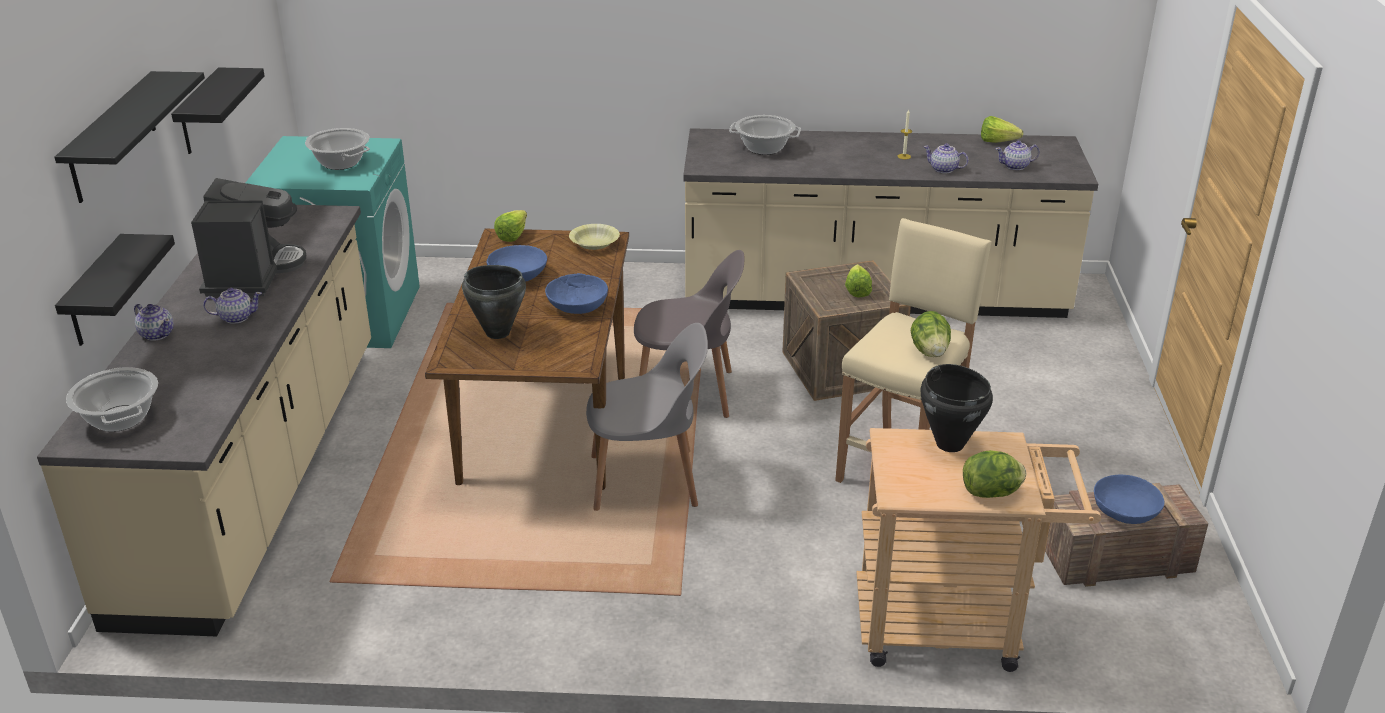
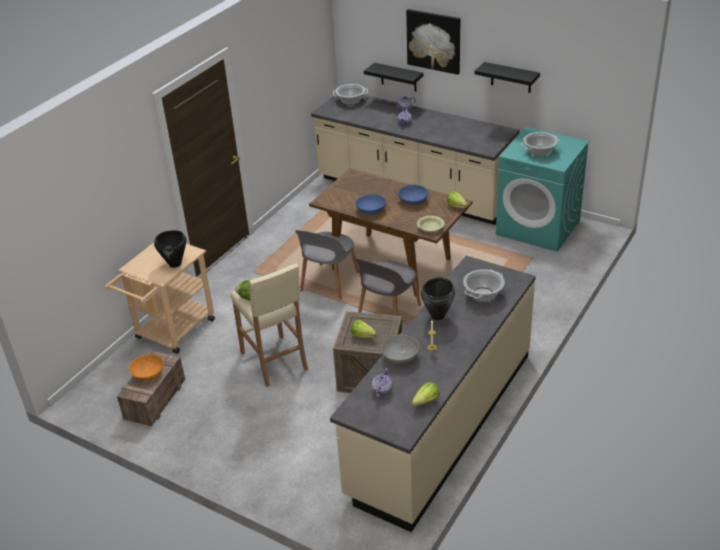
camera: 120 degrees right, 5 degrees up
(112, 137) = (434, 41): black shelf -> picture
(252, 274) = (440, 128): coffee machine -> none
(497, 332) = (366, 187): black cooking pot -> black cooking pot (438, 315)
(944, 169) = (400, 356): teapot -> grey bowl
(991, 493) = (140, 262): lettuce -> none
(1125, 512) = (148, 373): blue bowl -> orange bowl

